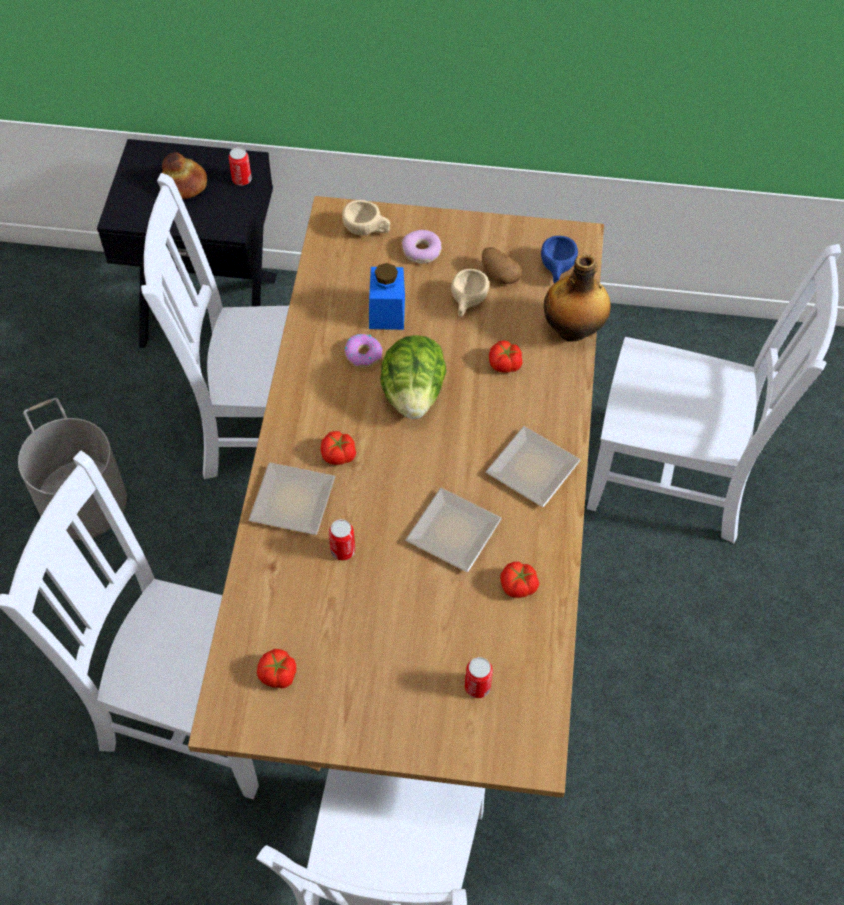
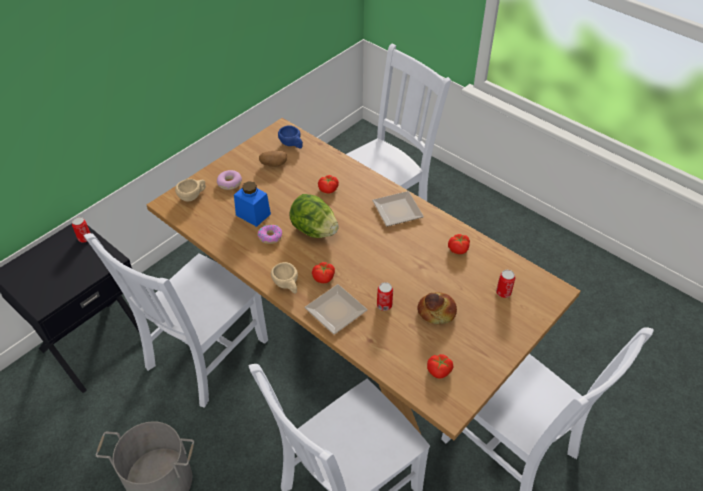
camera: 55 degrees left, 10 degrees down
(184, 185) = (57, 264): bread -> bread (436, 312)
(450, 533) = (408, 258): plate -> none
(467, 303) = (279, 183): beige cup -> beige cup (287, 285)
(573, 330) = (332, 157): bottle -> none

